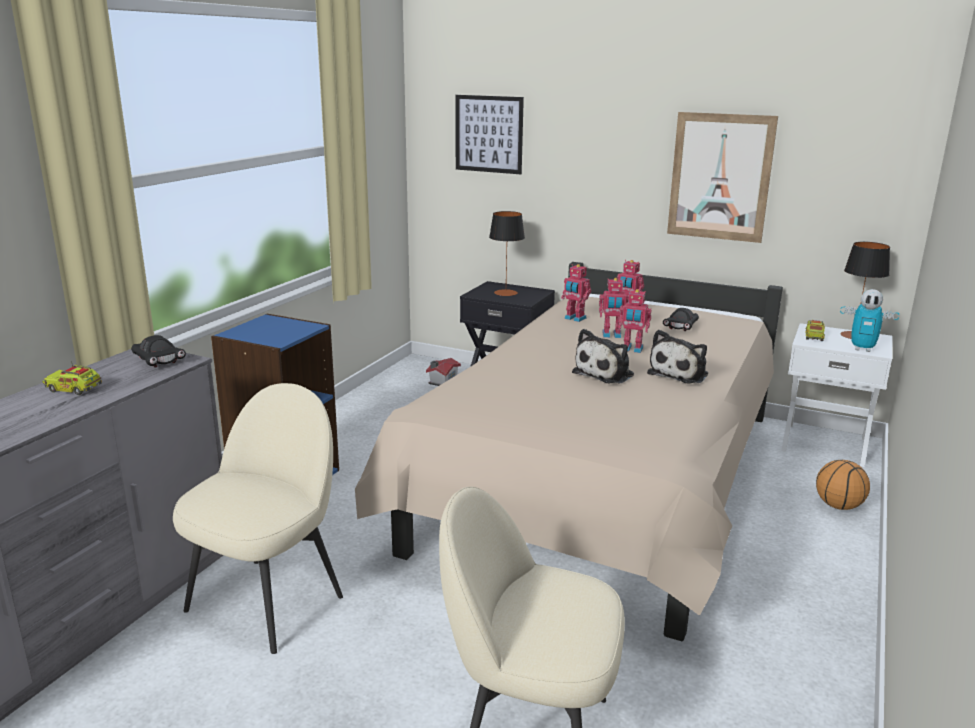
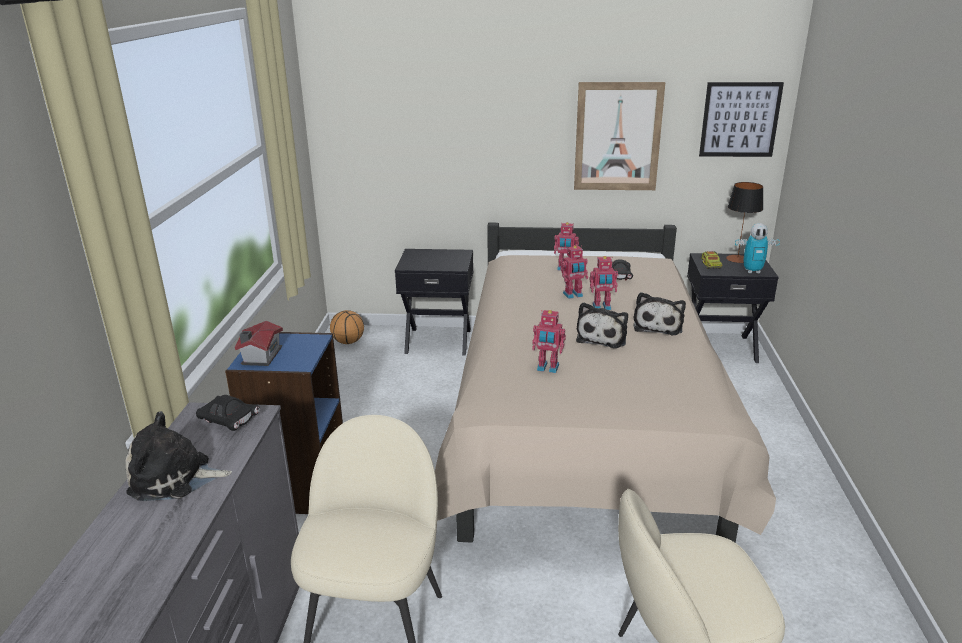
camera: 20 degrees left, 5 degrees up
(74, 389) = (175, 478): toy truck -> plush toy
(442, 381) = (379, 349): toy house -> toy house (260, 356)
(488, 134) = (395, 111): picture -> picture (740, 119)
(505, 293) = (433, 259): table lamp -> none
(574, 318) = (527, 282): toy robot -> toy robot (547, 368)
(824, 443) = (720, 347): white nightstand -> black nightstand
(838, 506) = (763, 403): basketball -> basketball (348, 342)

